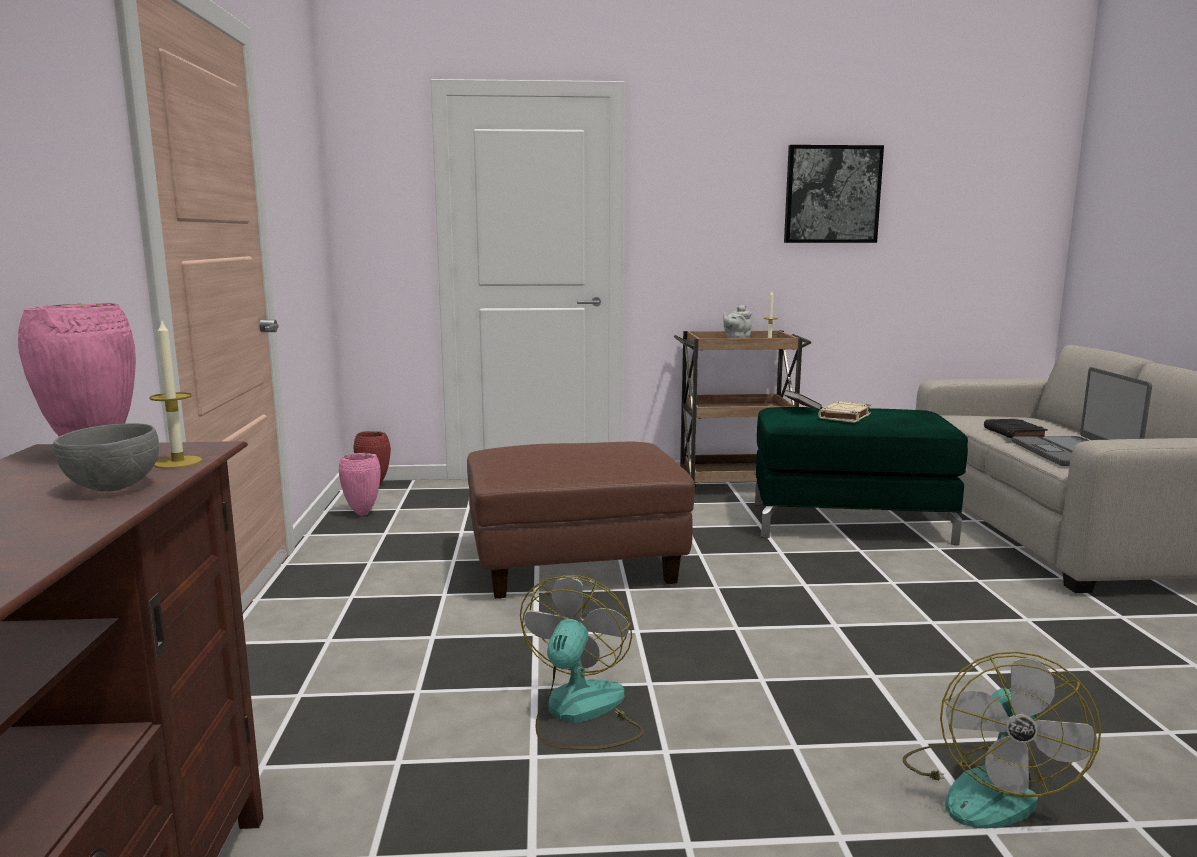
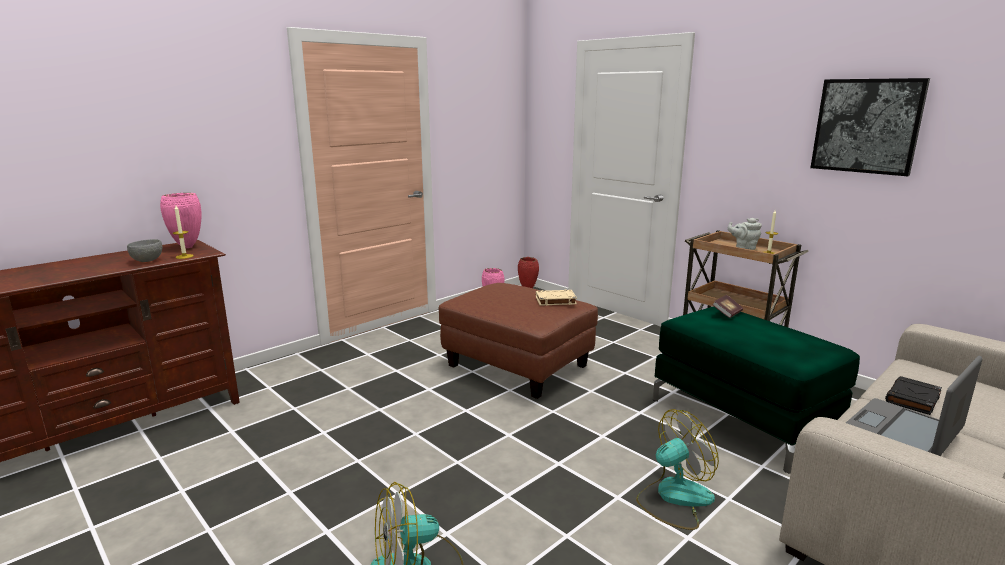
camera: 50 degrees right, 5 degrees up
(580, 713) = (368, 428): fan -> fan (674, 498)
(845, 416) = (736, 329): beige book -> beige book (555, 300)

